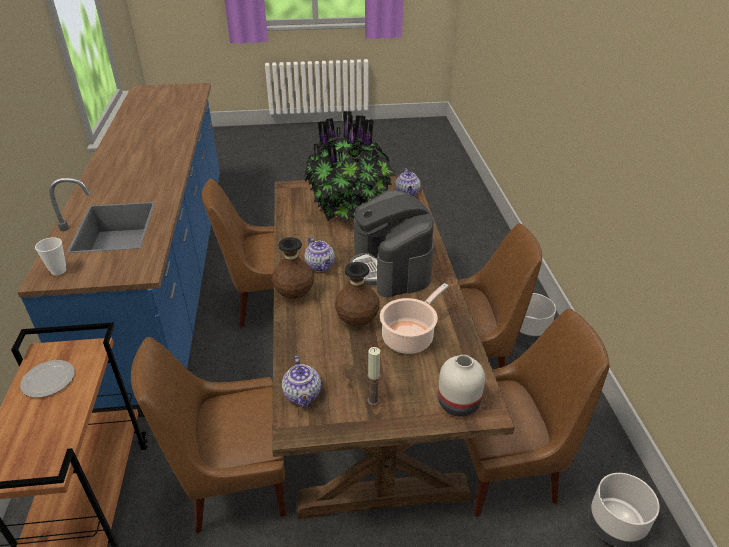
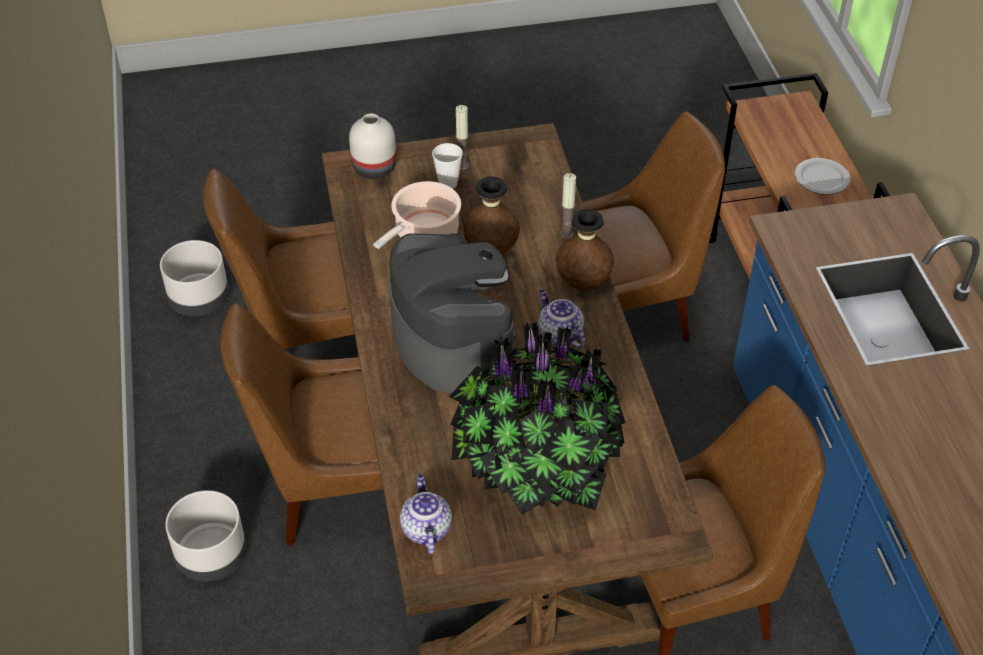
camera: 175 degrees right, 10 degrees up
(58, 271) = (893, 223): cup -> cup (448, 183)
(295, 330) = (566, 234): none -> candle
(303, 395) = (537, 166): teapot -> none

